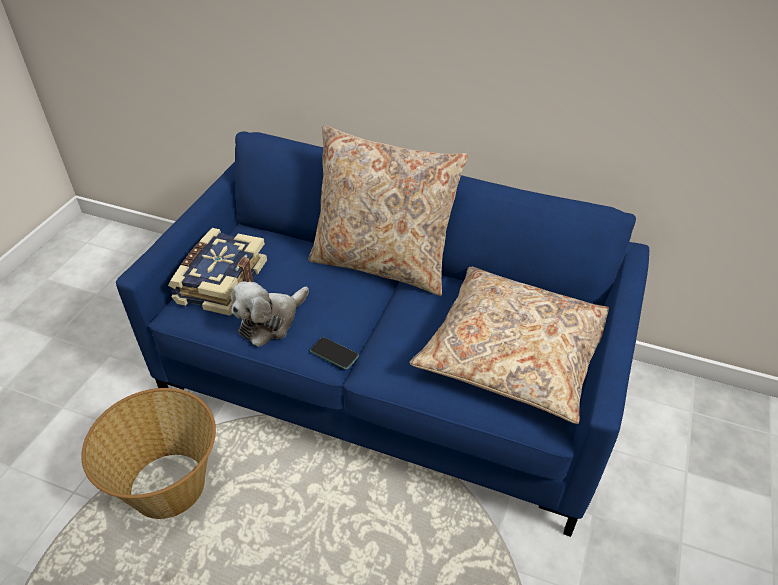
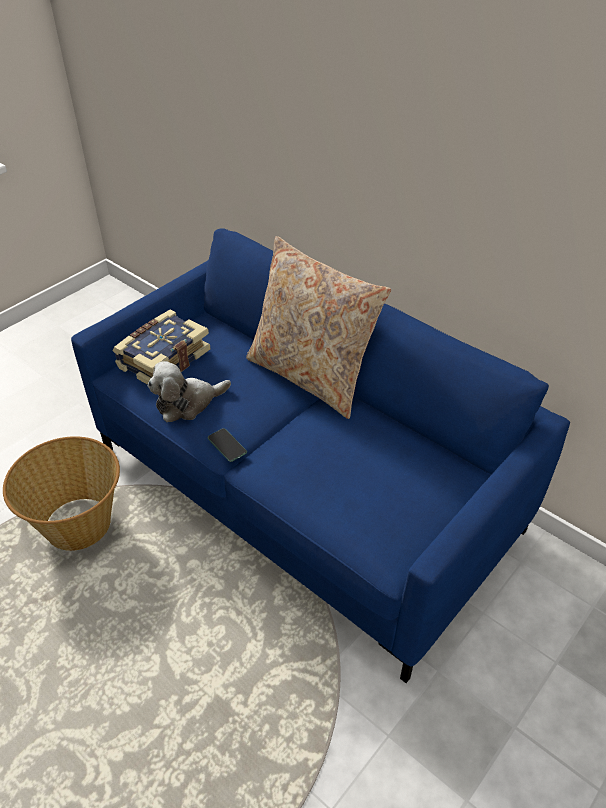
camera: 20 degrees right, 0 degrees up
(513, 353) = (388, 489): beige pillow -> none

